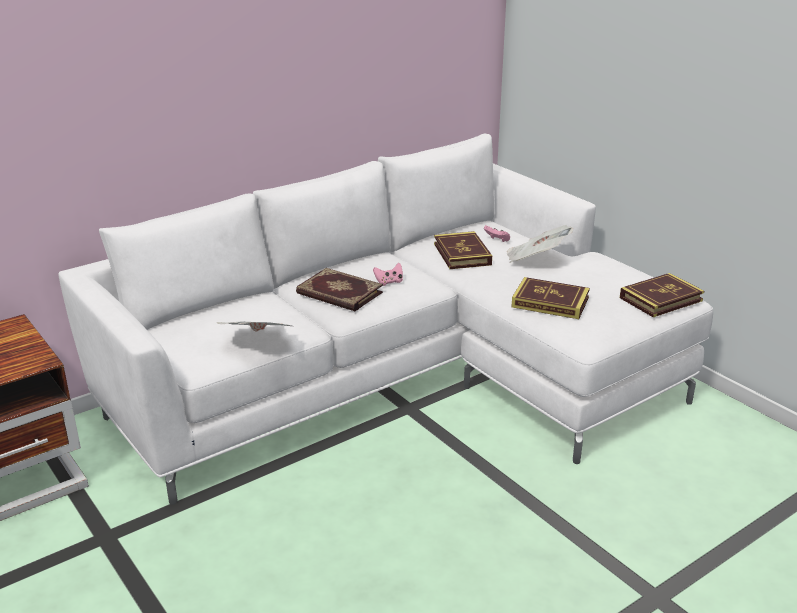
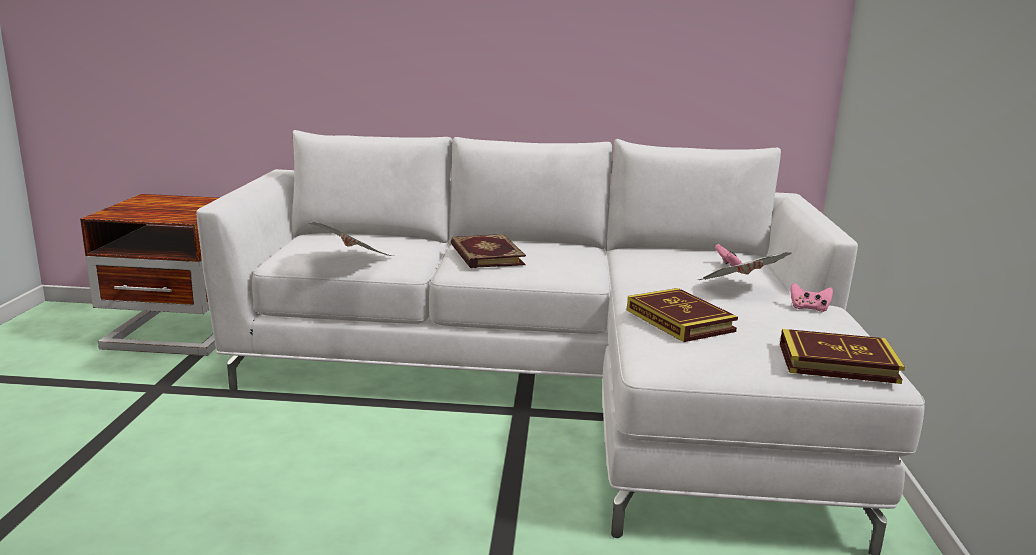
camera: 40 degrees right, 10 degrees down
(389, 282) = (547, 261): pink game controller -> pink game controller (809, 308)
(462, 254) = (664, 264): book -> none

